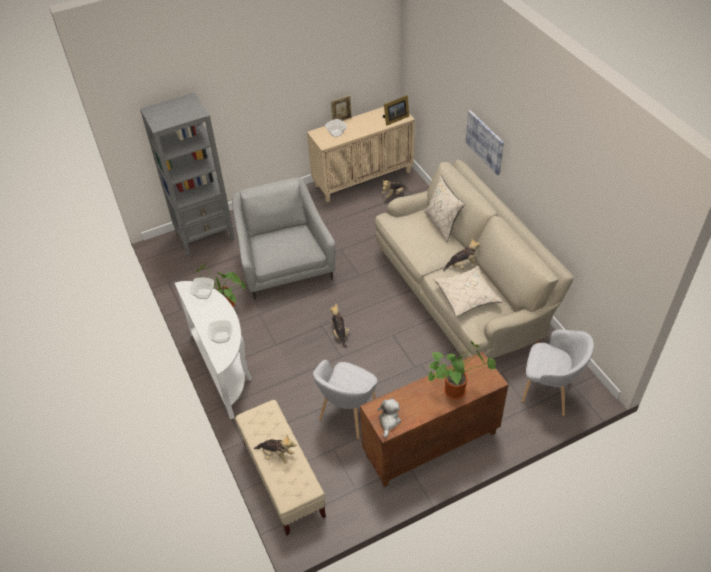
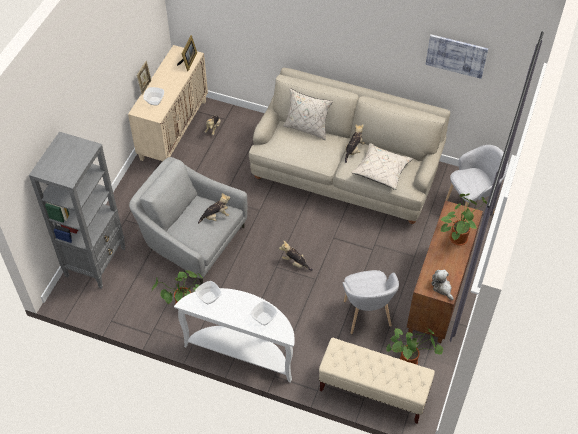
camera: 45 degrees left, 5 degrees up
(276, 454) = (378, 371): plush toy -> plush toy (216, 216)
(340, 480) = (410, 361): none -> potted plant
(485, 142) = (313, 42): picture -> picture (456, 55)

